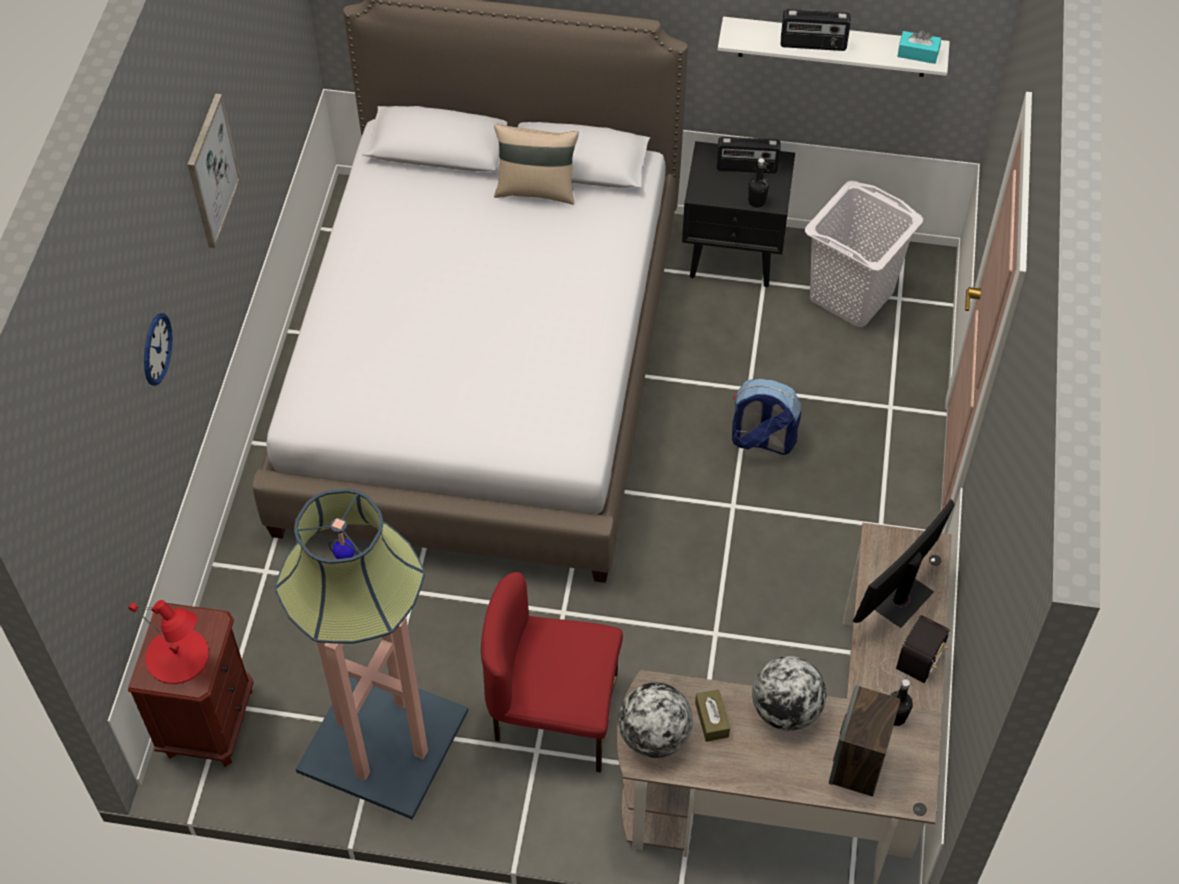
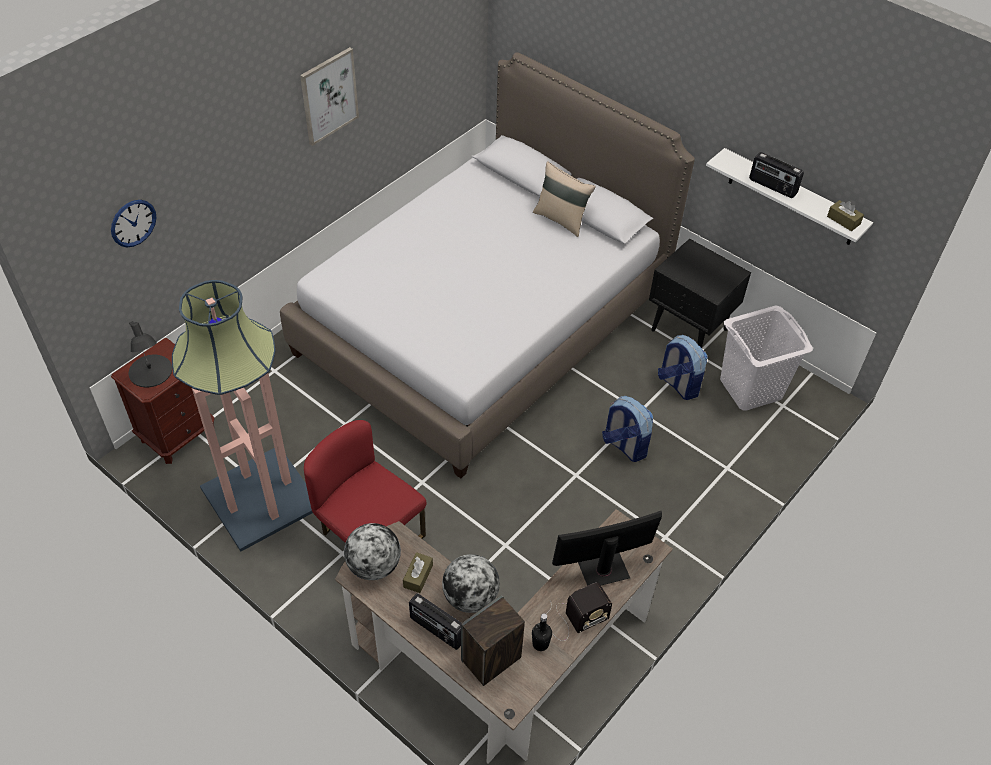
camera: 30 degrees right, 5 degrees down
(156, 349) = (223, 176): wall clock -> wall clock (133, 223)
(177, 656) = (150, 371): red table lamp -> black table lamp
(747, 168) = (711, 267): radio -> radio (436, 630)
(756, 201) = (702, 289): black bottle -> none
(768, 332) = (678, 384): none -> backpack
(918, 53) = (843, 220): turquoise tissue box -> brown tissue box

